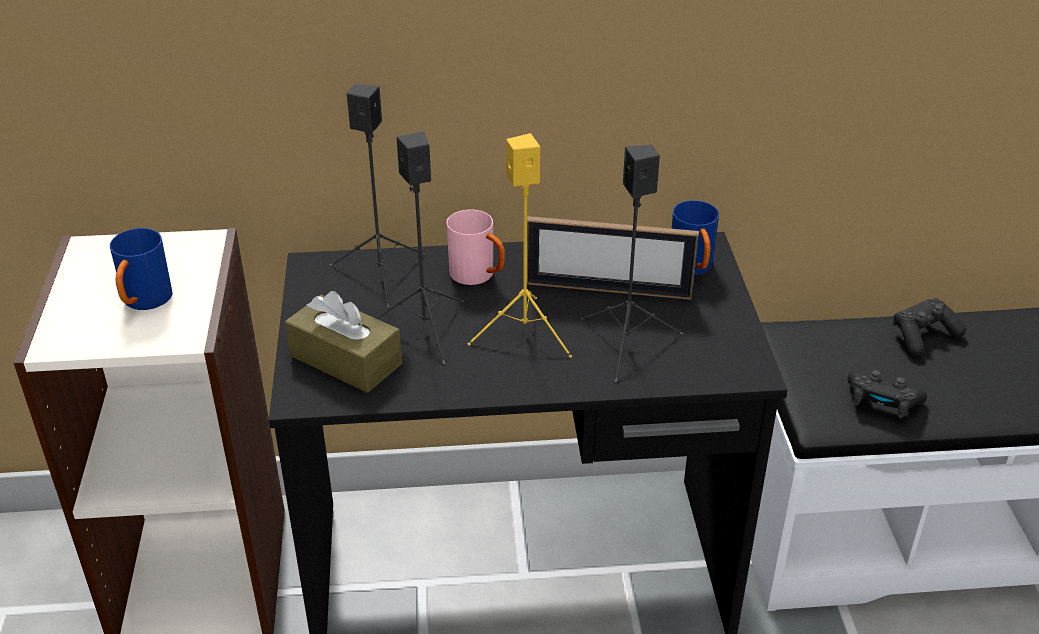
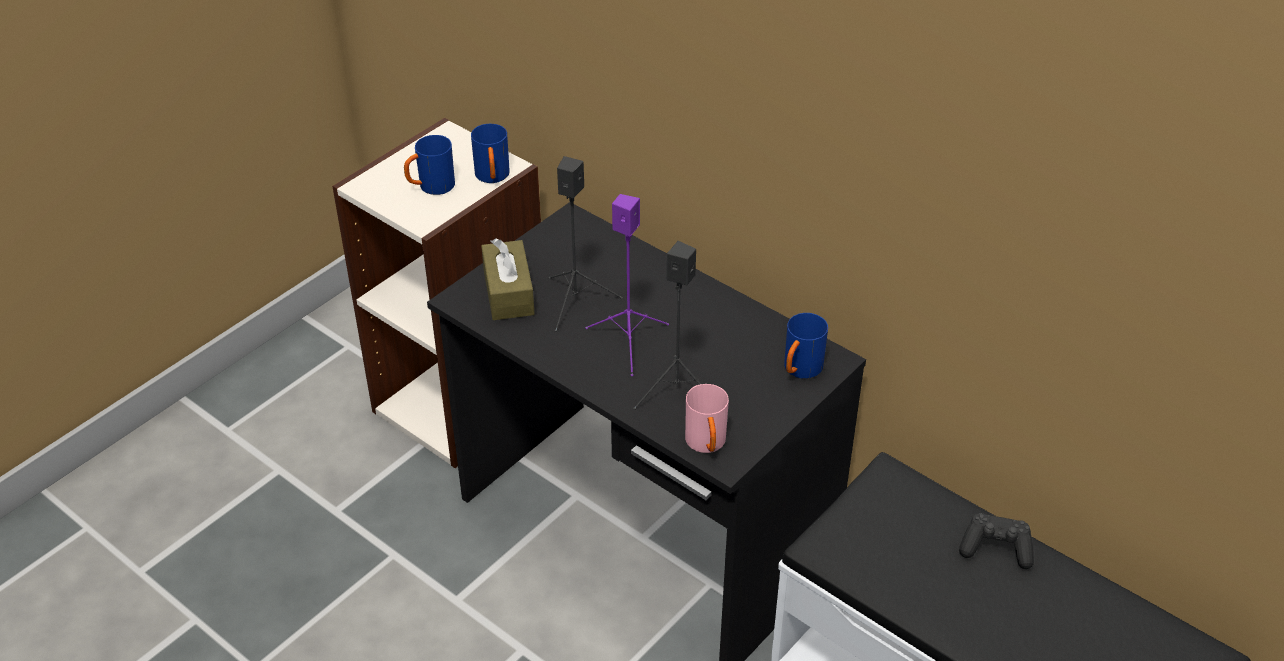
camera: 45 degrees right, 5 degrees up
(203, 260) = (493, 178): none -> blue mug
(381, 274) = (601, 250): black speaker -> none
(479, 276) = (655, 287): pink mug -> pink mug (707, 445)
(524, 331) = (629, 341): yellow speaker -> purple speaker
(608, 290) = (720, 348): picture frame -> none
(881, 403) = (881, 567): black game controller -> none

